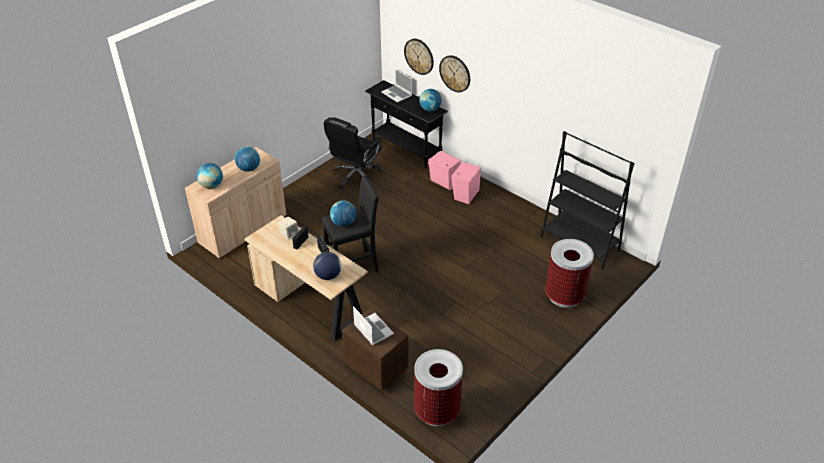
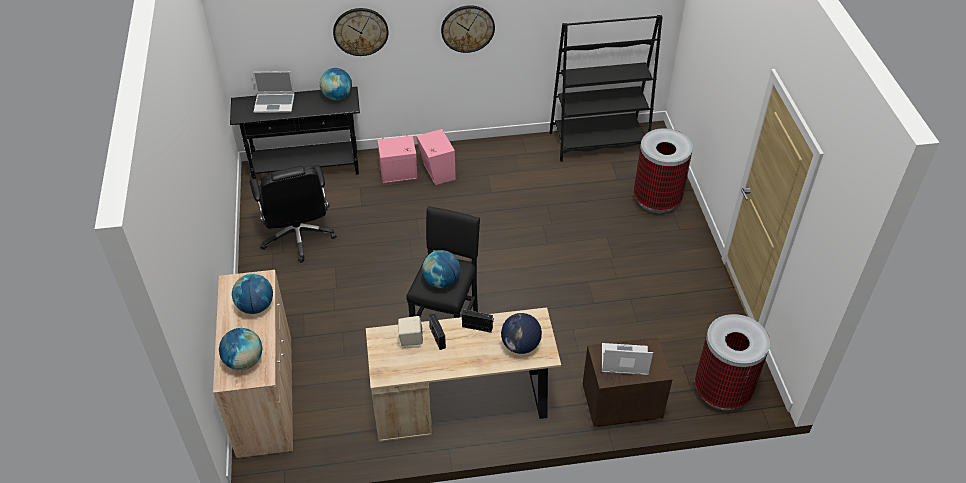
camera: 50 degrees left, 5 degrees up
(419, 56) = (292, 36): wall clock -> wall clock (467, 28)

